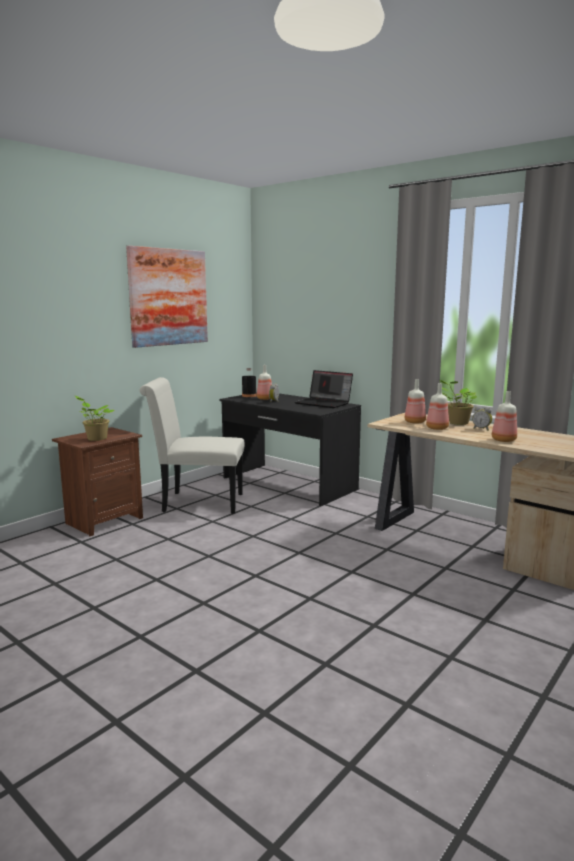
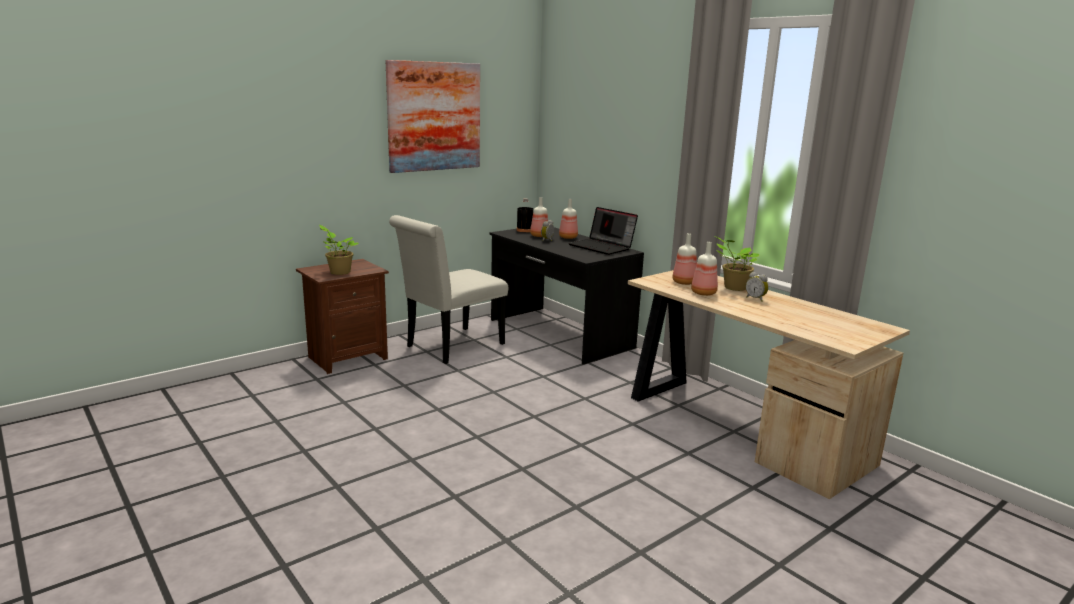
camera: 10 degrees right, 5 degrees up
(197, 503) = (450, 347): white chair -> white chair turned 60 degrees counterclockwise
(503, 440) = (768, 316): bottle -> bottle (567, 237)

